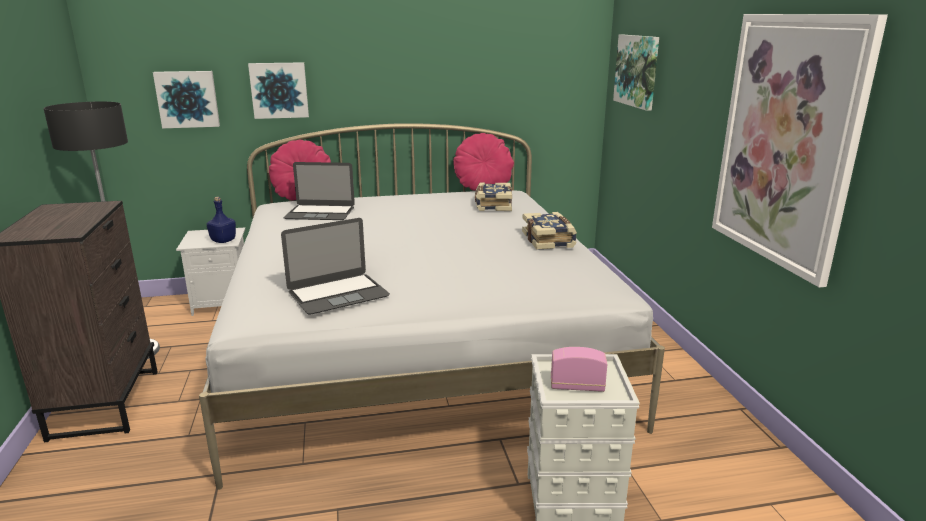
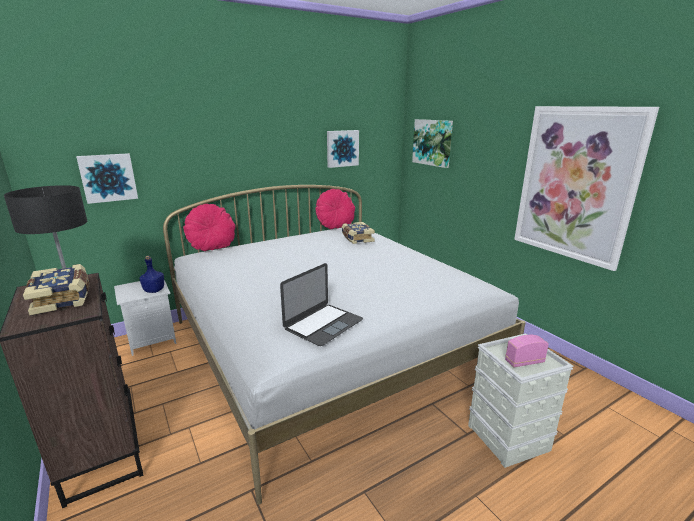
camera: 20 degrees left, 0 degrees up
(279, 90) = (186, 166): picture -> picture (342, 148)
(320, 213) = (240, 259): laptop -> none
(549, 240) = (419, 259): book -> book (63, 298)

